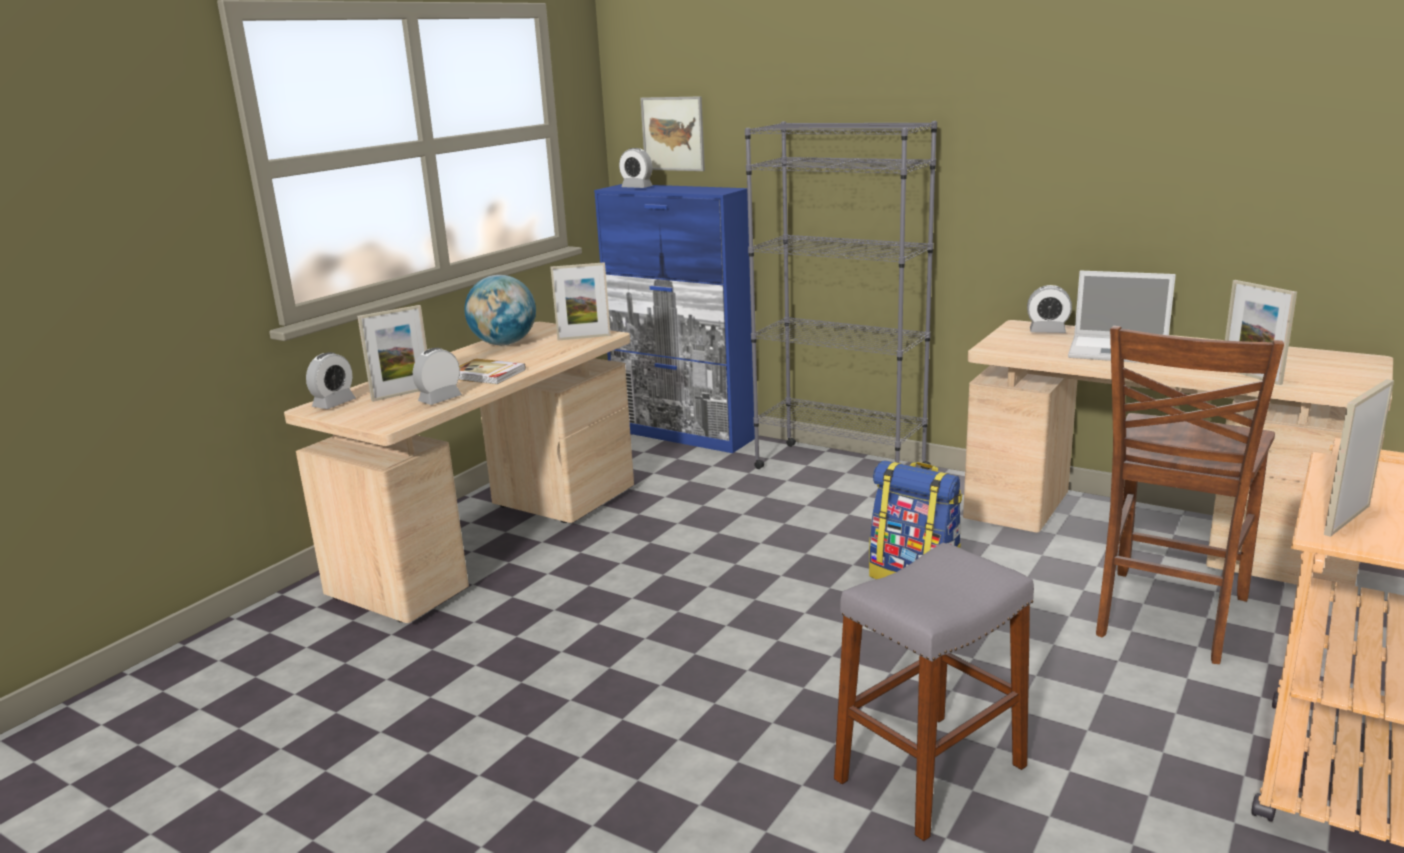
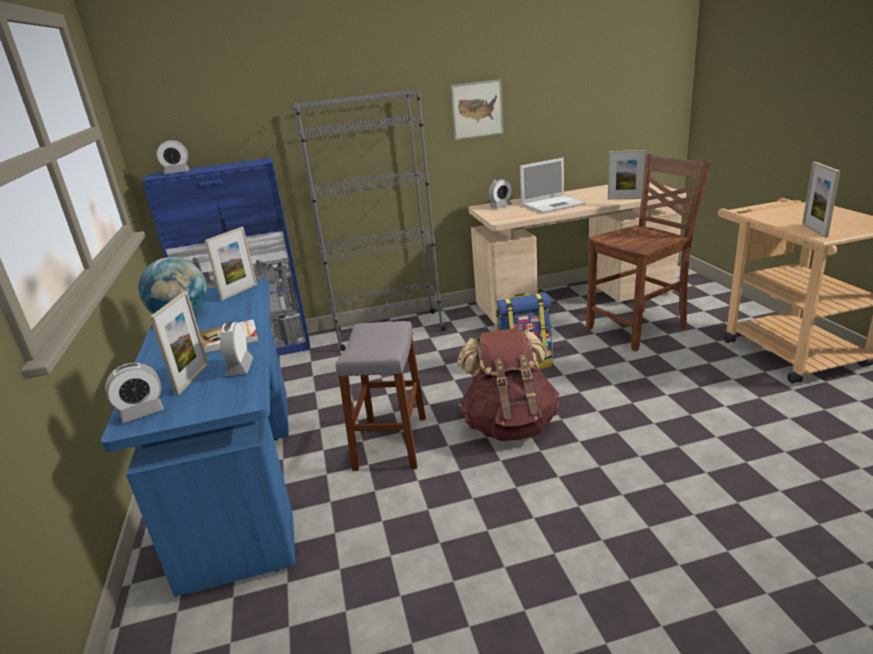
camera: 45 degrees left, 5 degrees up
(334, 404) = (142, 412): alarm clock -> alarm clock turned 75 degrees clockwise
(494, 539) = (243, 477): beige desk -> blue desk
(673, 134) = (190, 125): picture -> picture (477, 109)
(768, 629) = (510, 425): none -> brown backpack
(930, 773) = (692, 441): grey stool -> grey stool (391, 443)
(1167, 617) = (639, 328): brown chair -> brown chair turned 105 degrees counterclockwise

